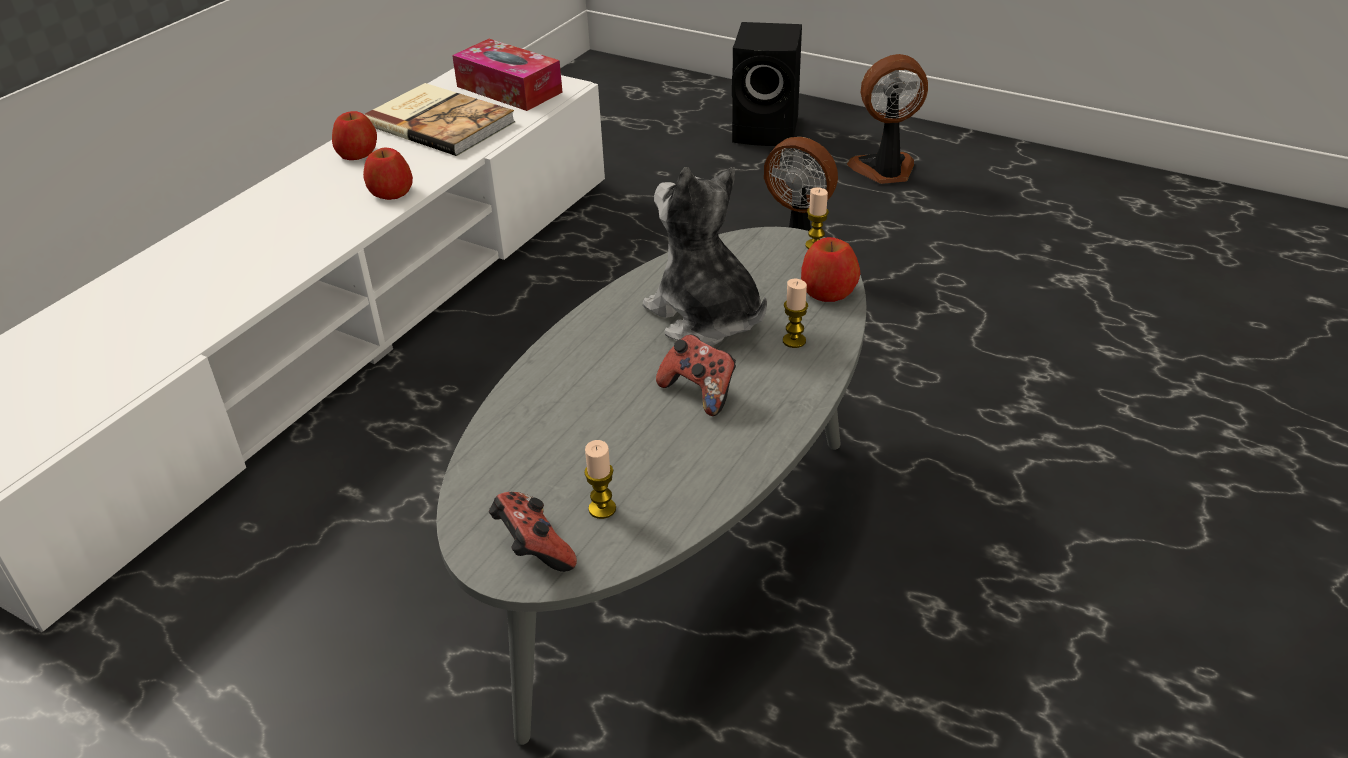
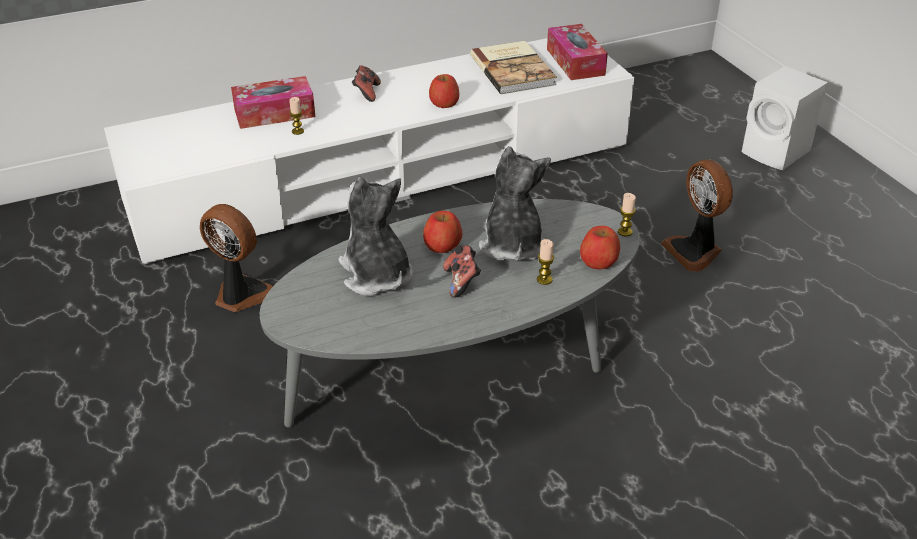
camera: 35 degrees right, 0 degrees up
(141, 296) = (274, 113): none -> tissue box
(358, 153) = (450, 72): apple -> apple (442, 245)
(533, 550) = (301, 317): game controller -> game controller (366, 93)
(575, 438) = (376, 275): none -> plush toy
(602, 509) = (351, 314): candle -> candle (298, 131)
(768, 130) = (777, 153): black speaker -> white speaker
(885, 170) = (832, 214): fan -> fan (241, 295)

